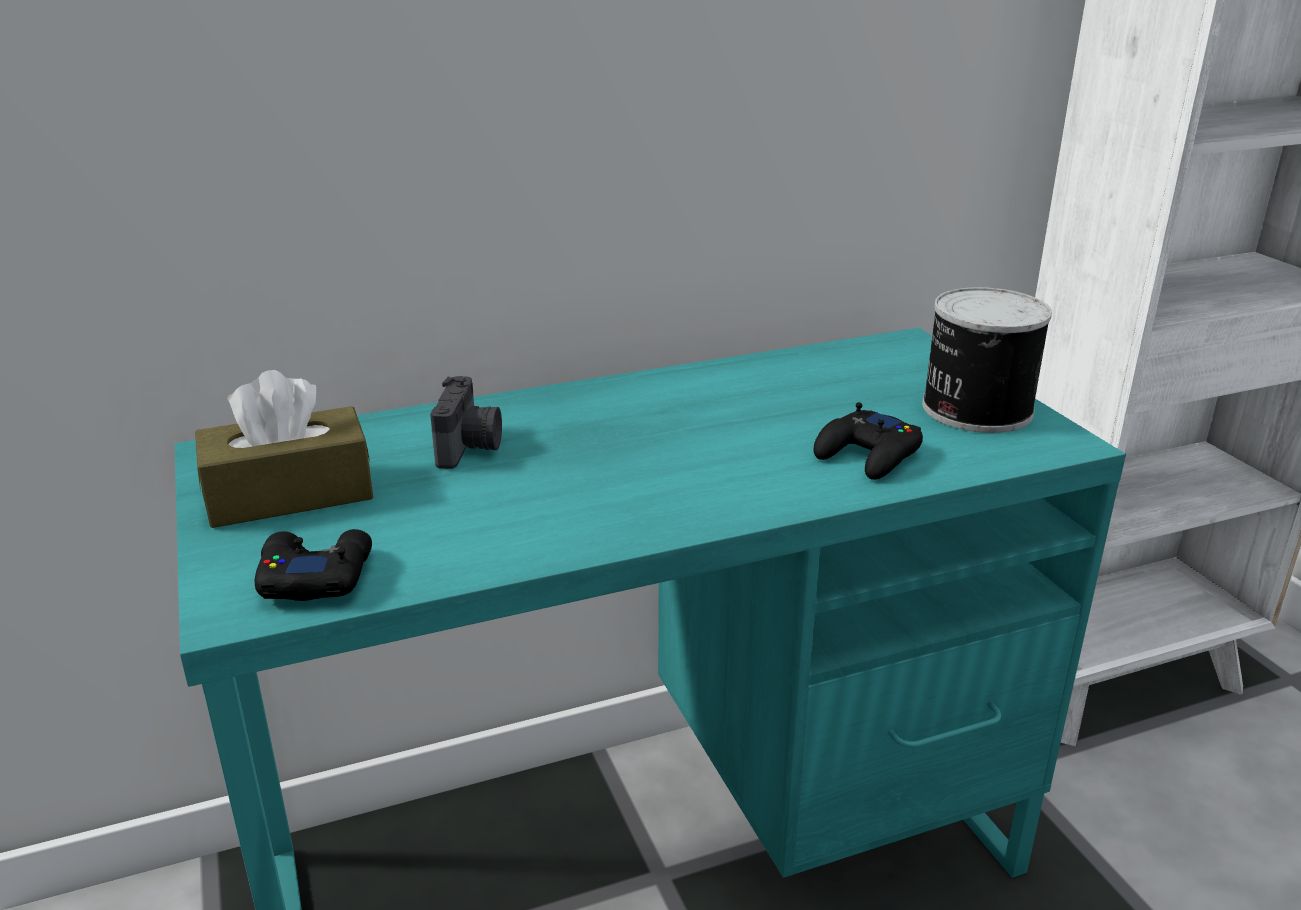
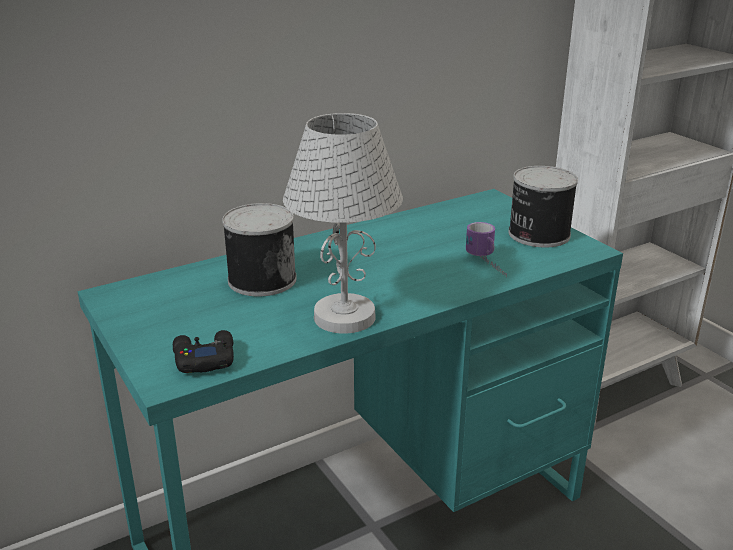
camera: 10 degrees left, 0 degrees up
(290, 494) = (165, 315): brown tissue box -> none
(470, 447) = (260, 279): camera -> can
(581, 525) = (343, 317): none -> white table lamp
(868, 455) = (488, 265): black game controller -> mug

